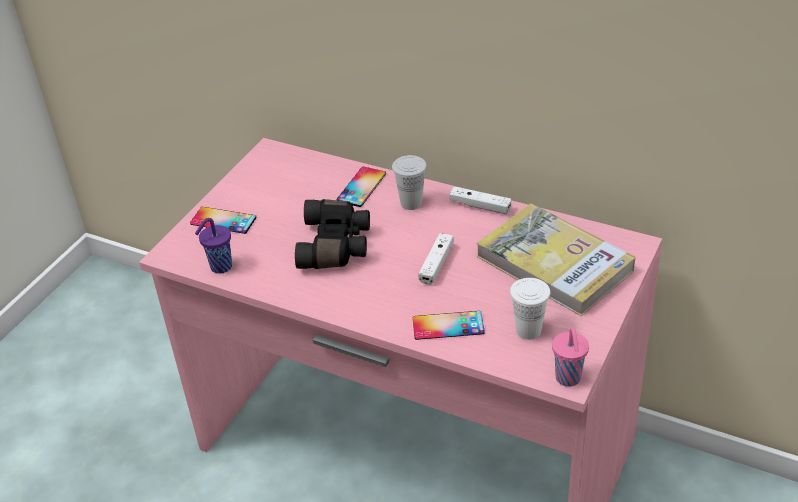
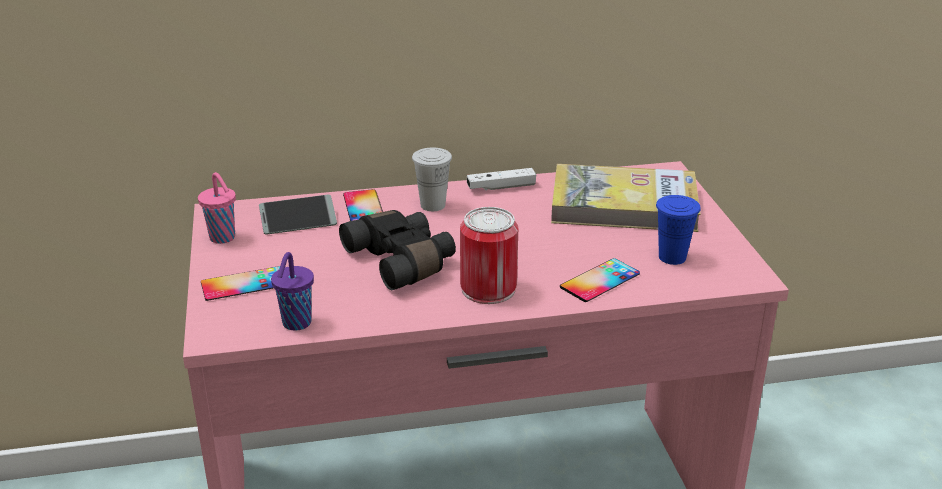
camera: 40 degrees left, 10 degrees down
(308, 181) = (298, 222): none -> phone
(364, 296) = (488, 289): none -> can
(436, 264) = (522, 240): white game controller -> none
(528, 330) = (672, 257): white cup -> blue cup
(568, 379) = (753, 277): pink cup -> pink cup (223, 238)

